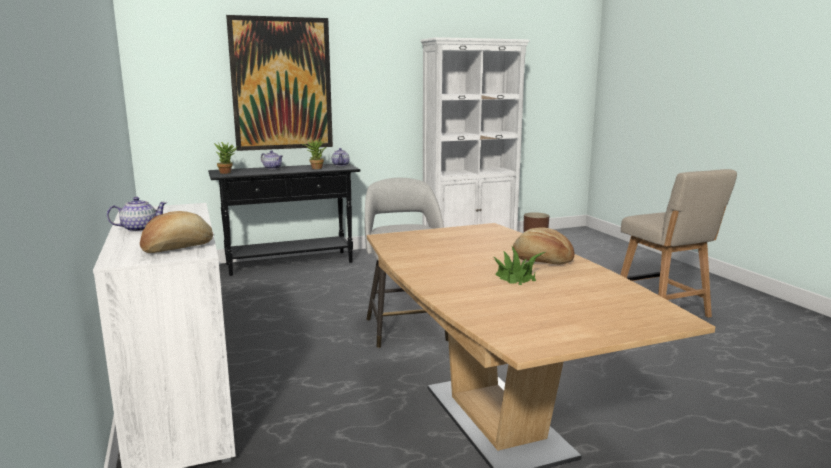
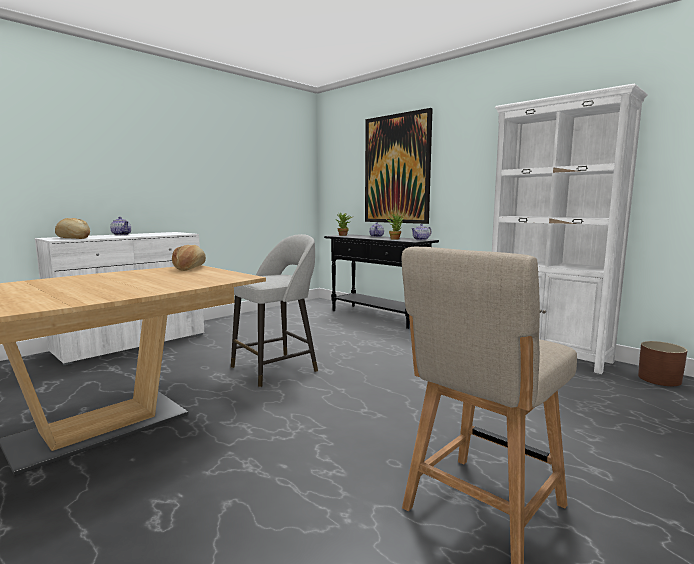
camera: 65 degrees right, 5 degrees down
(515, 277) = (58, 289): potted plant -> none
(542, 260) = (115, 291): bread -> bread (190, 268)

